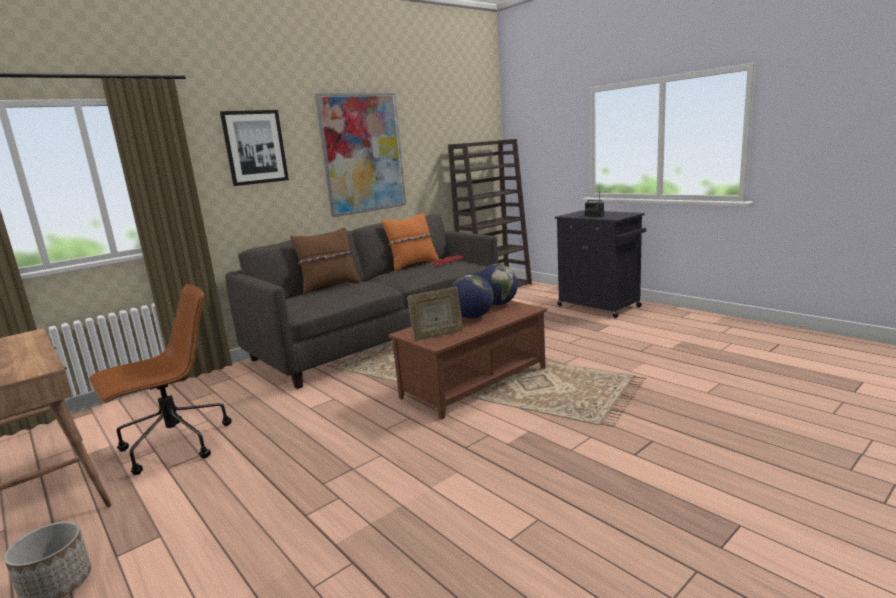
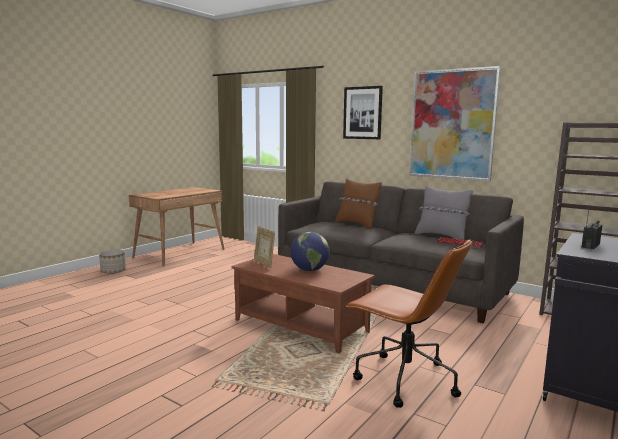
camera: 75 degrees right, 5 degrees down
(174, 445) = (215, 264): brown office chair -> brown office chair (404, 379)
(413, 265) = (442, 236): orange pillow -> grey pillow
(498, 304) = (349, 275): globe -> none

